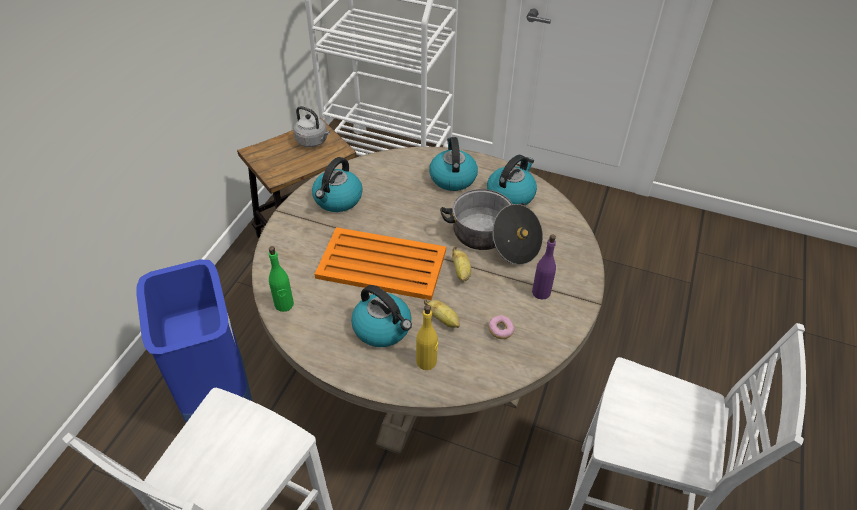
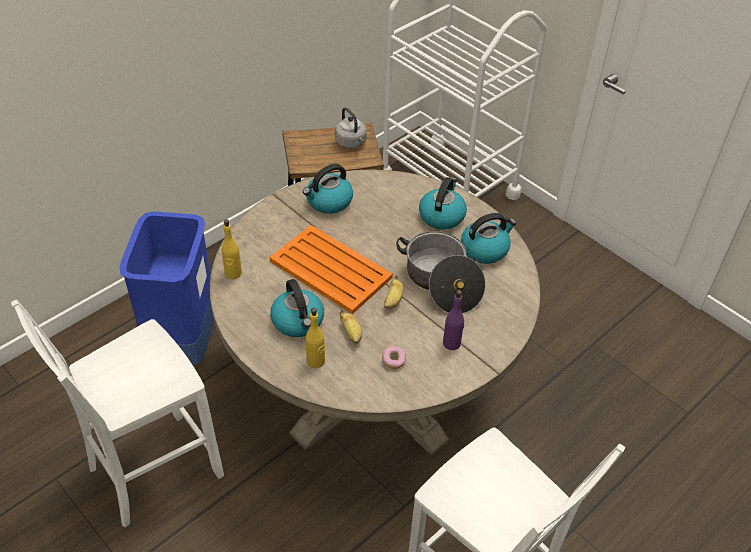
camera: 25 degrees right, 0 degrees up
(284, 305) = (233, 273): green bottle -> yellow bottle

